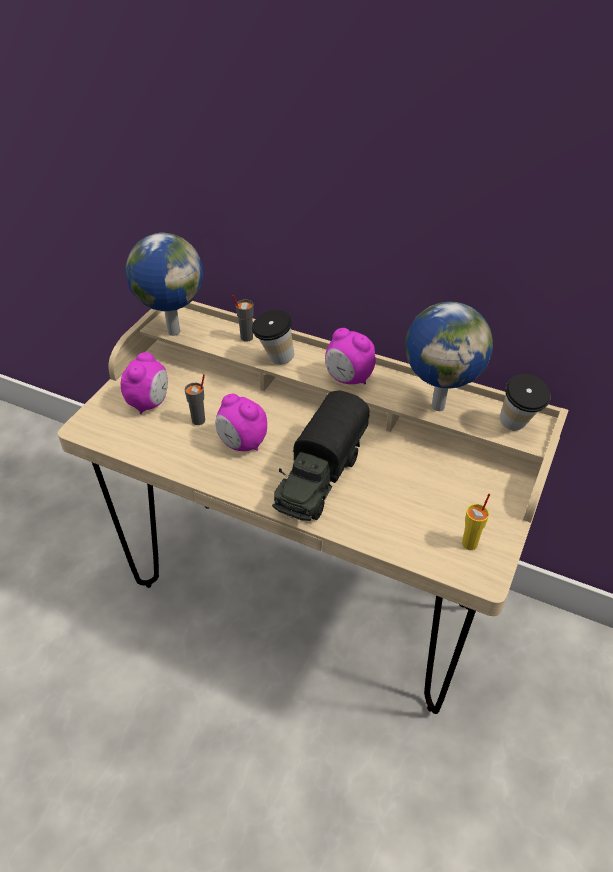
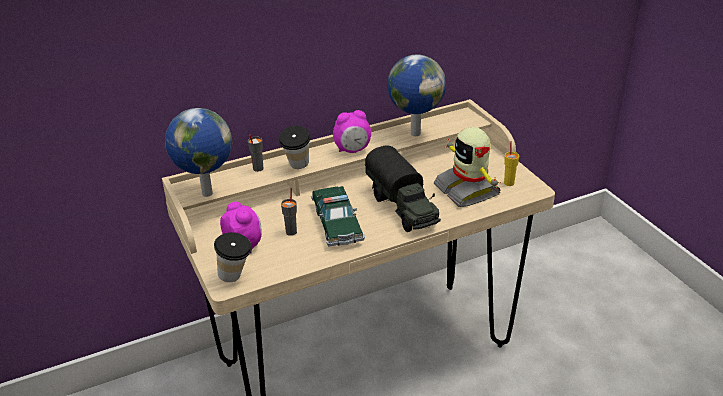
camera: 50 degrees left, 10 degrees down
(242, 444) = (337, 224): alarm clock -> toy car
(412, 513) = (468, 190): none -> toy robot
(517, 427) = (461, 120): cup -> cup (236, 277)

